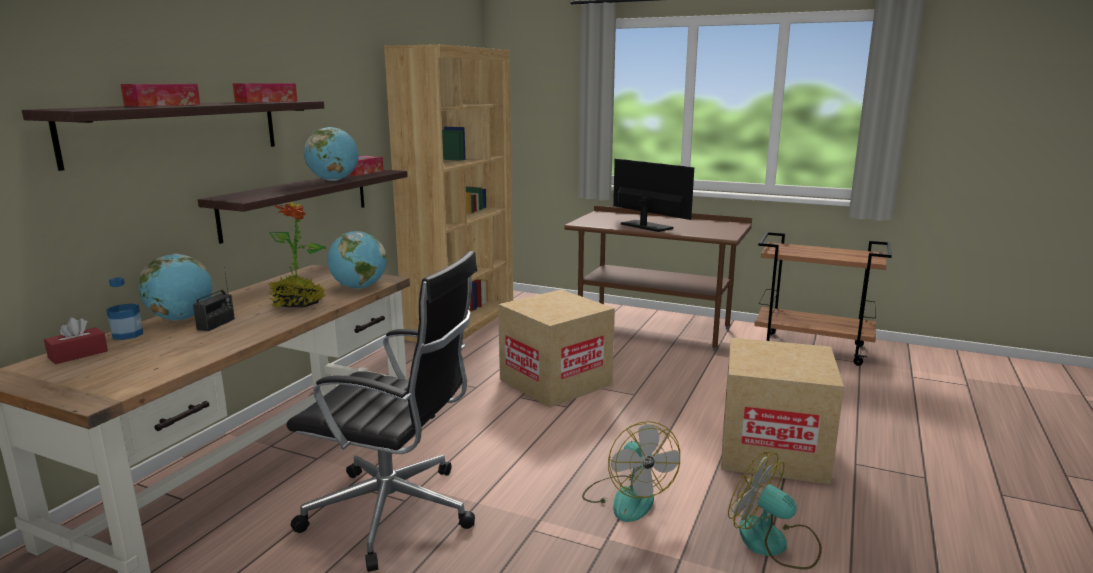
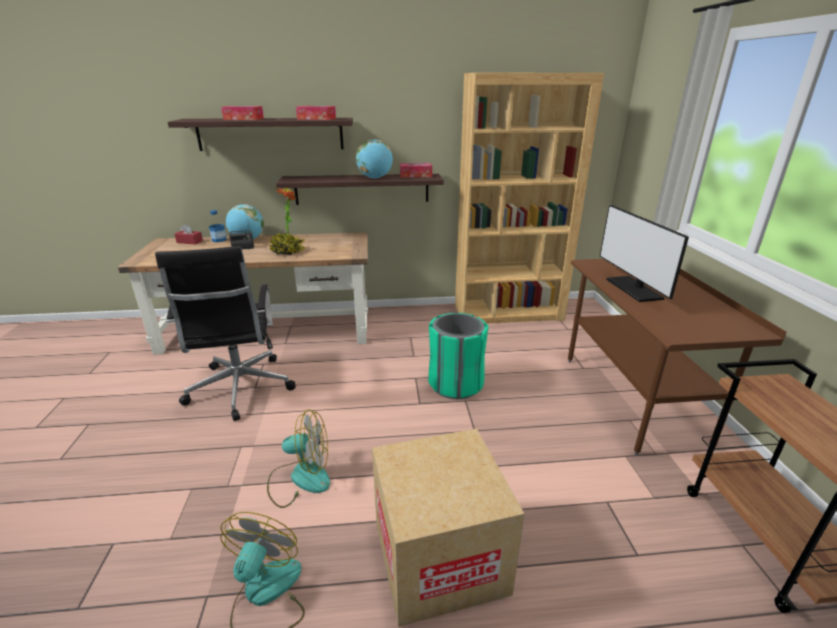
camera: 60 degrees right, 10 degrees up
(359, 287) = (331, 254): globe -> none
(555, 382) = (456, 384): cardboard box -> green trash can
(627, 497) = (300, 478): fan -> fan turned 135 degrees counterclockwise
(646, 226) = (633, 289): monitor -> monitor turned 150 degrees clockwise

